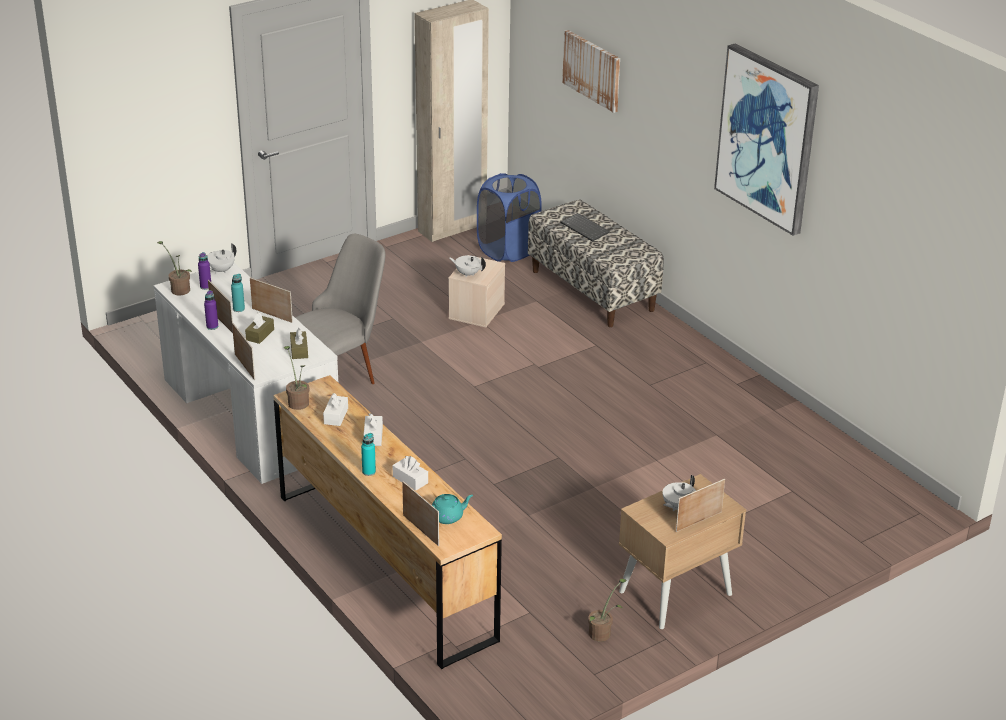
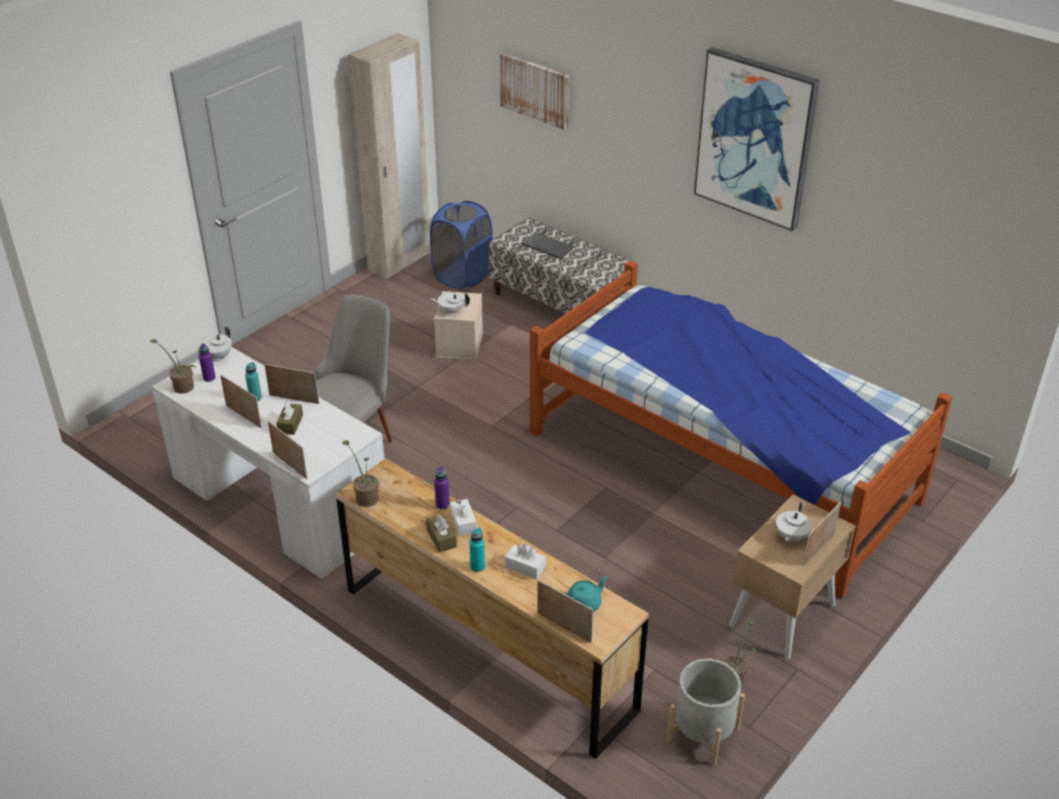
camera: 15 degrees left, 5 degrees up
(212, 326) = (235, 424): purple bottle -> purple bottle (442, 505)
(299, 350) = (340, 435): brown tissue box -> brown tissue box (441, 538)
(336, 416) = (413, 506): white tissue box -> none
(548, 671) = (703, 734): none -> grey planter
(683, 458) = (721, 464): none -> bed

